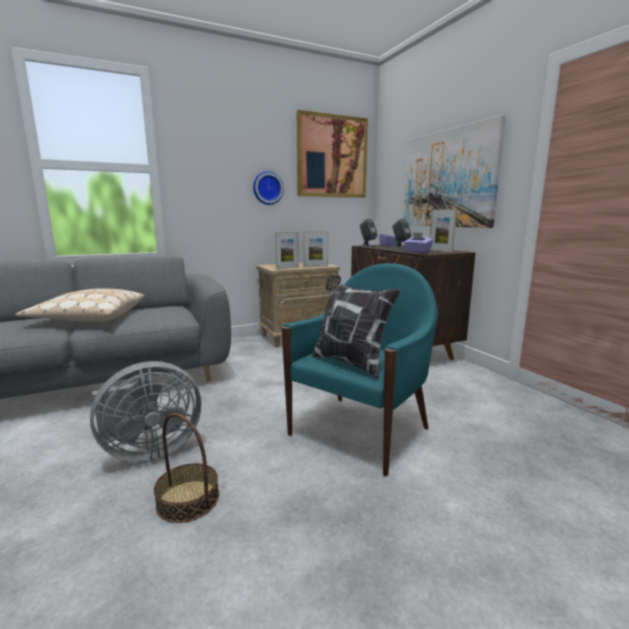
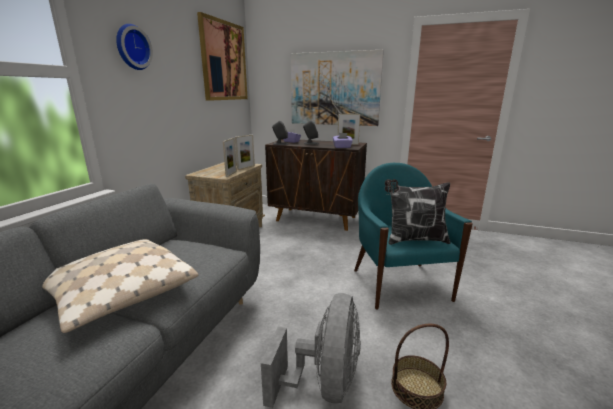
camera: 45 degrees left, 5 degrees up
(267, 188) = (184, 93): wall clock -> wall clock (131, 47)

